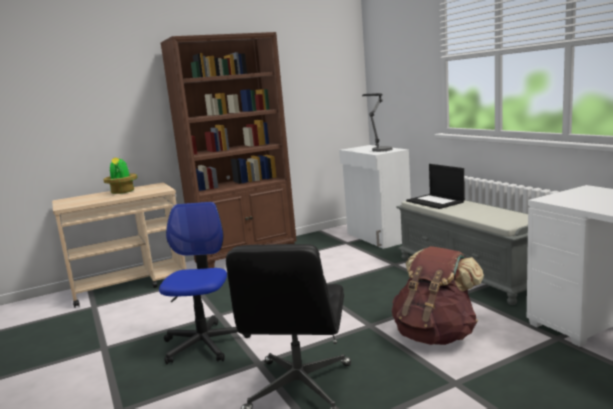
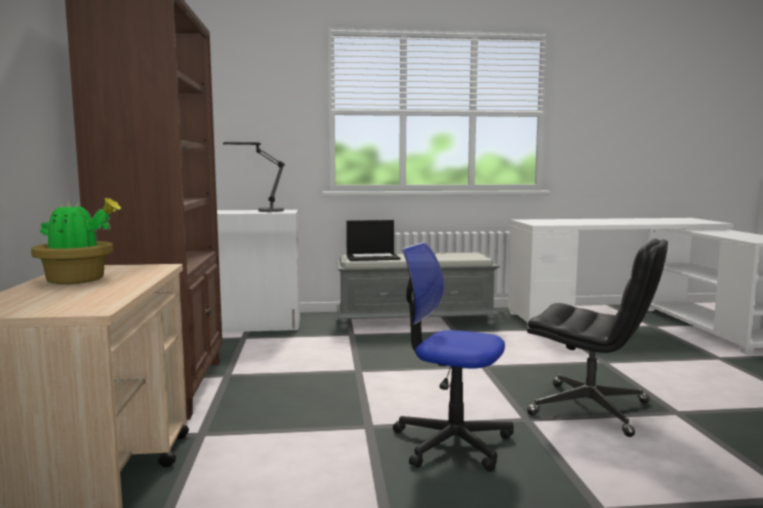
camera: 70 degrees left, 5 degrees down
(435, 335) = (524, 352): brown backpack -> none

